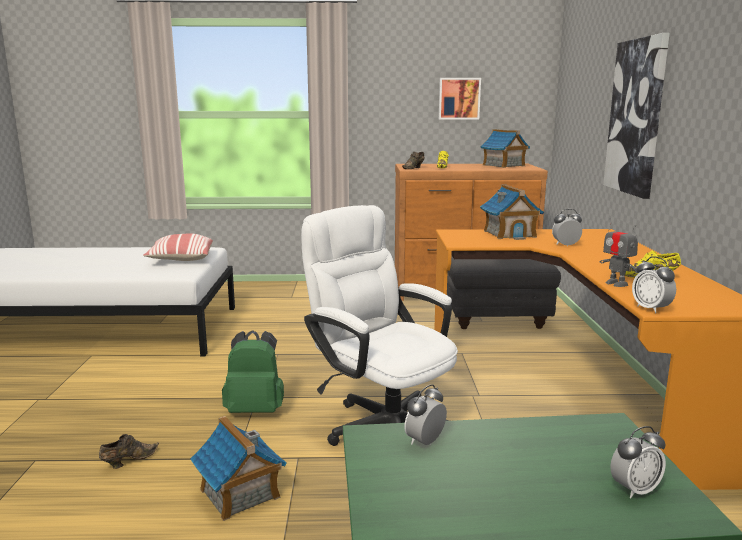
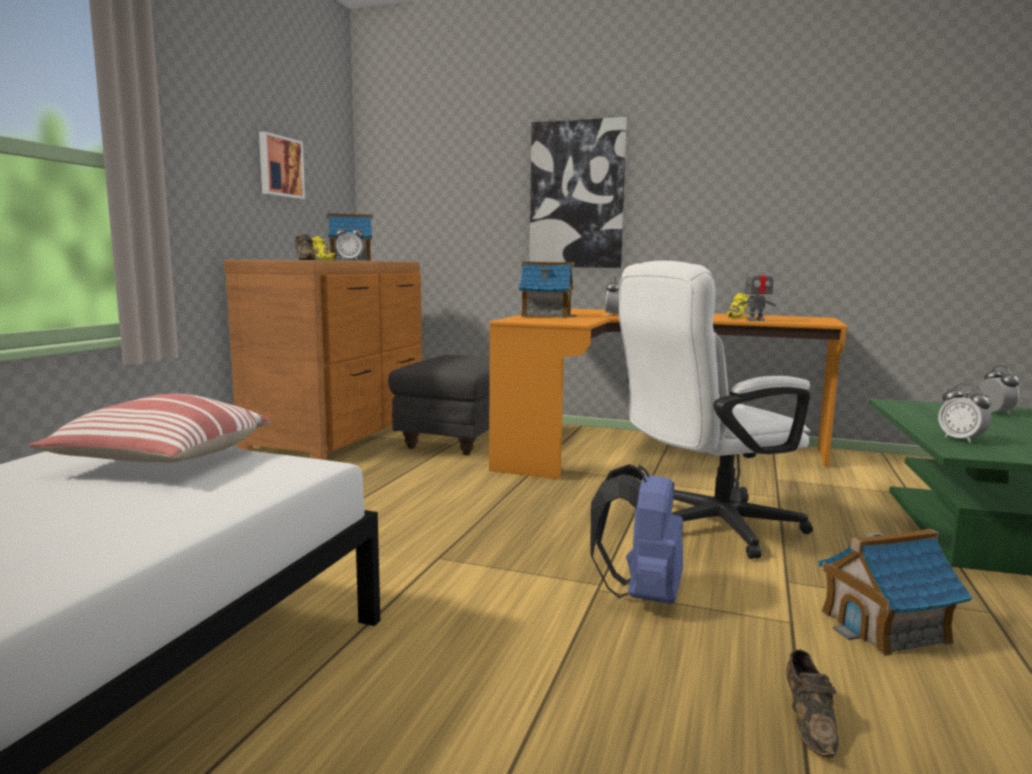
camera: 70 degrees left, 5 degrees down
(128, 461) = (809, 723): brown shoe -> brown shoe turned 150 degrees counterclockwise
(256, 409) = (641, 594): green backpack -> blue backpack
(651, 309) = (828, 323): alarm clock -> alarm clock (350, 260)

